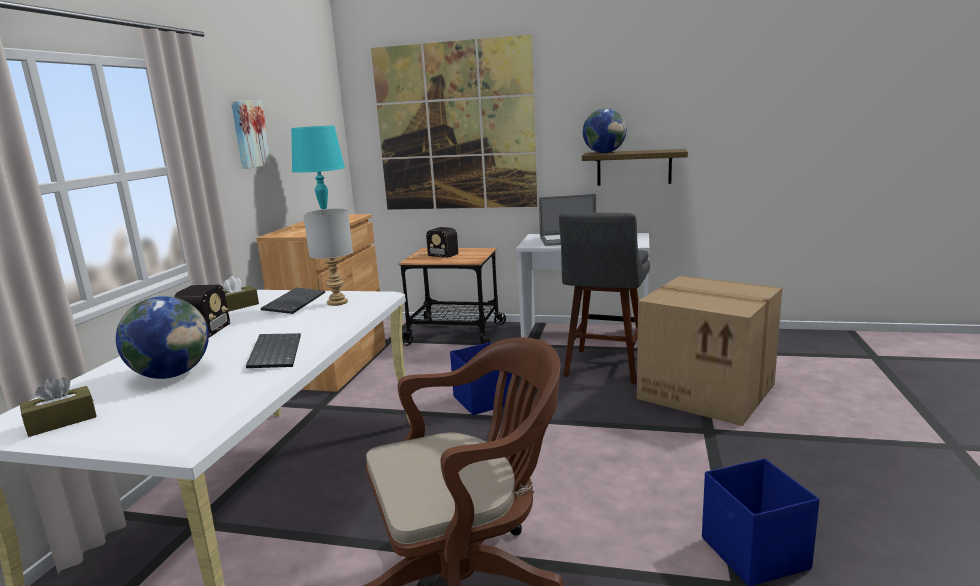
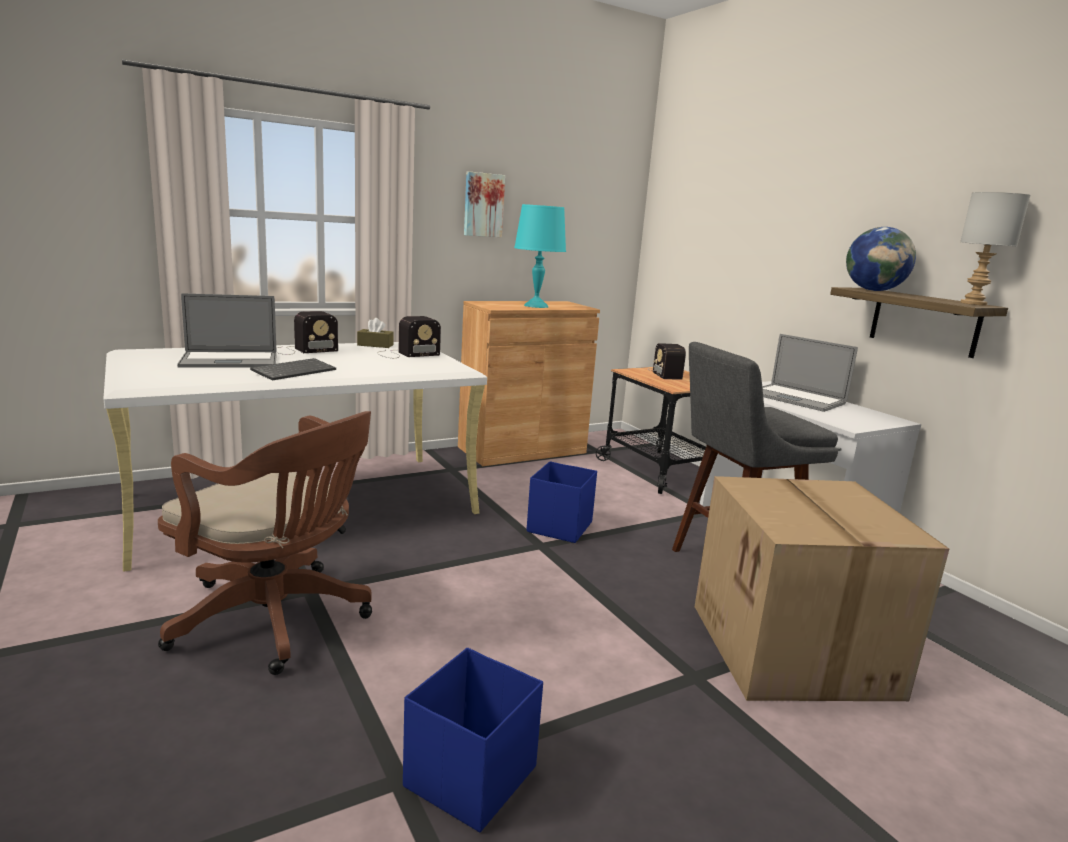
camera: 45 degrees right, 0 degrees up
(61, 421) = (140, 359): brown tissue box -> none
(171, 374) = (229, 361): globe -> laptop
(294, 302) = (405, 354): keyboard -> radio
(337, 303) = (422, 363): grey table lamp -> grey table lamp (973, 304)
(455, 127) = (732, 232): picture -> none

